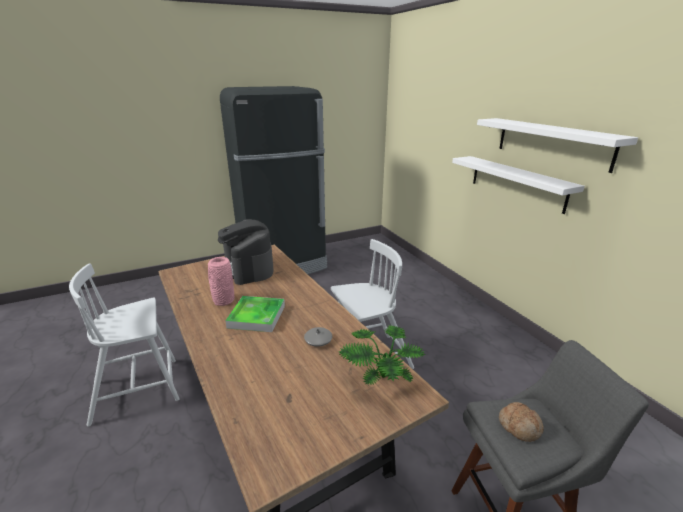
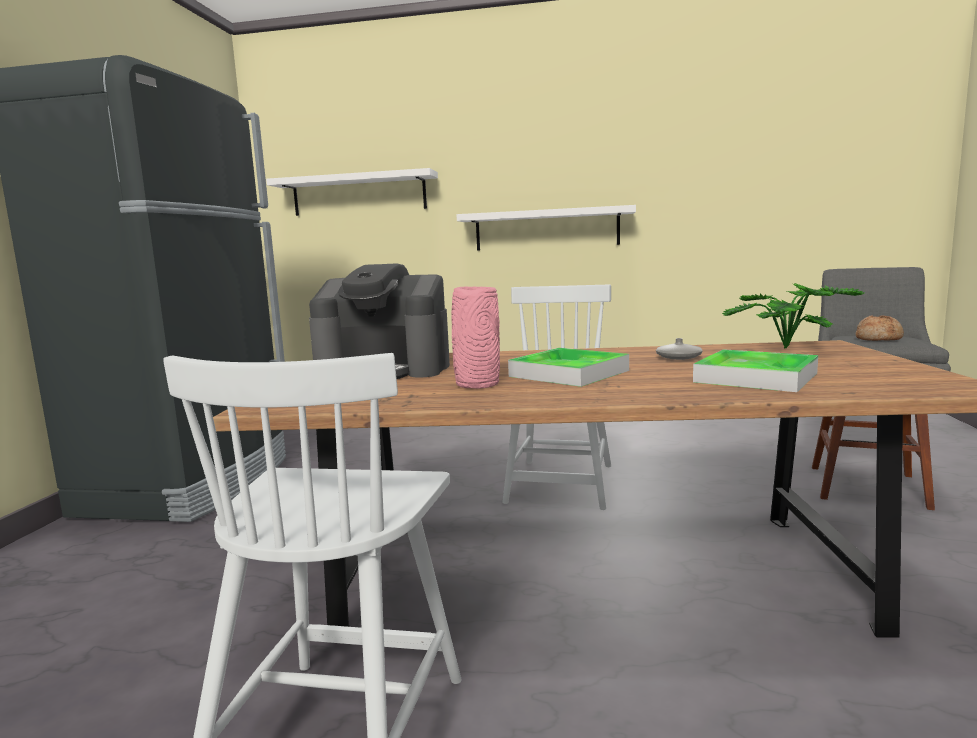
camera: 55 degrees left, 15 degrees down
(267, 379) = (755, 377): none -> tray
(552, 142) = (582, 171): white shelf -> white shelf (359, 194)

